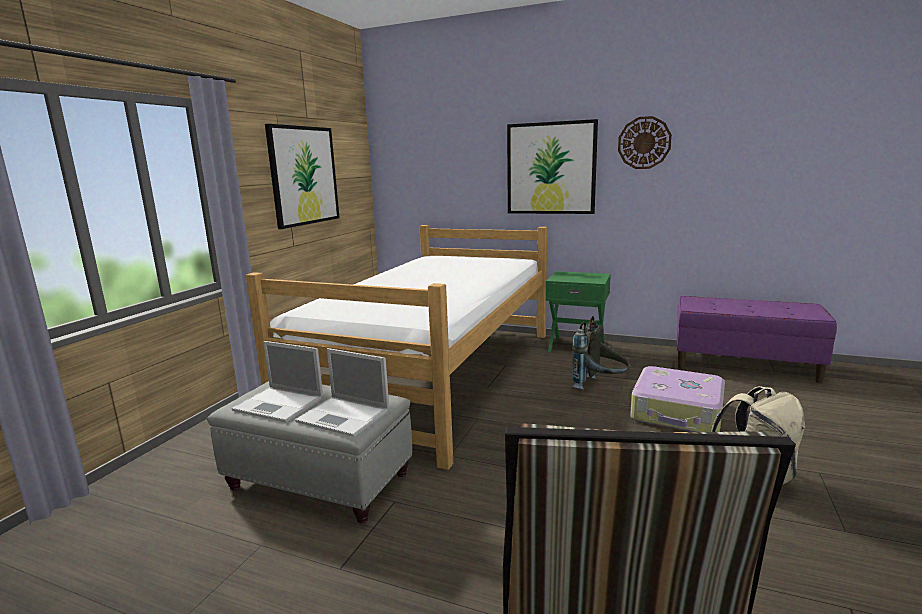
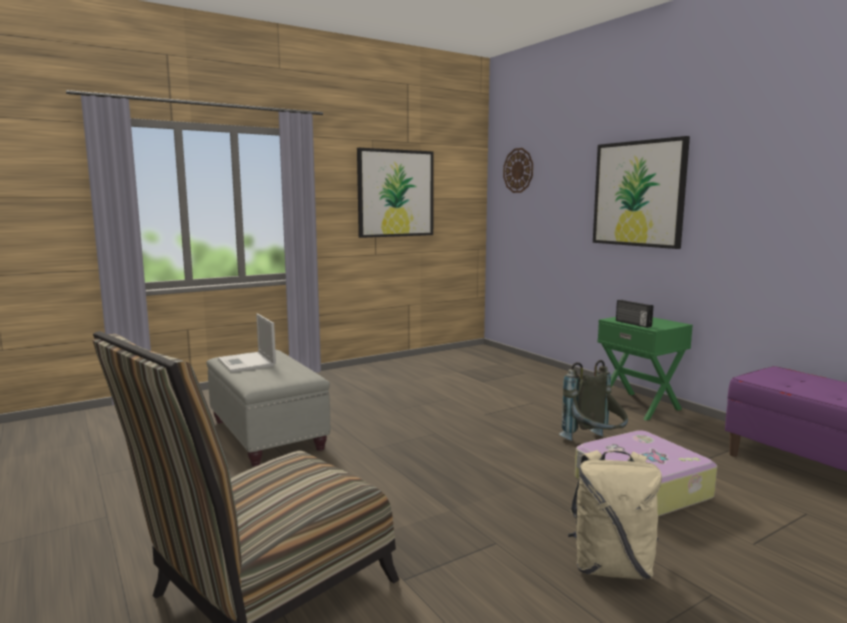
camera: 35 degrees right, 5 degrees down
(345, 416) = (266, 378): laptop -> none
(436, 375) = (456, 394): bed -> none
(576, 280) = (632, 323): none -> radio
(644, 143) = (740, 163): wall clock -> wall clock (518, 170)

